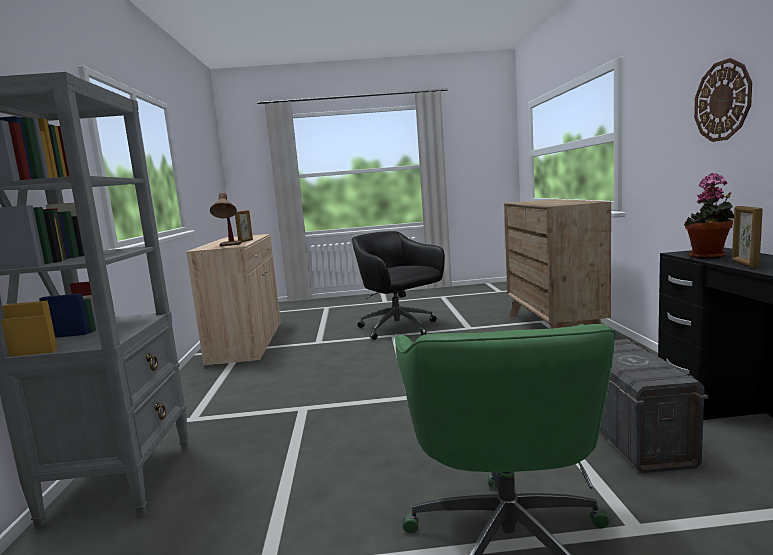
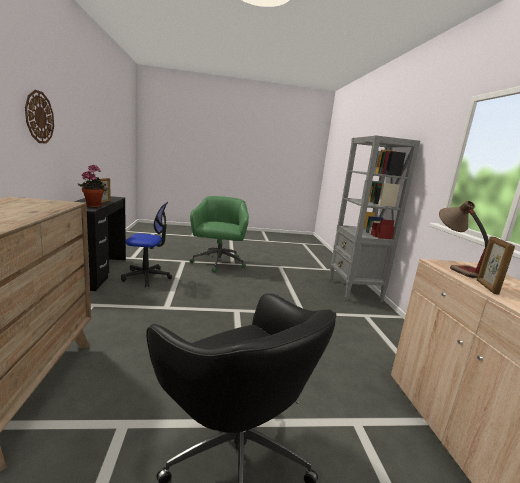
camera: 175 degrees right, 5 degrees up
(633, 436) = (147, 277): grey storage box -> office chair

